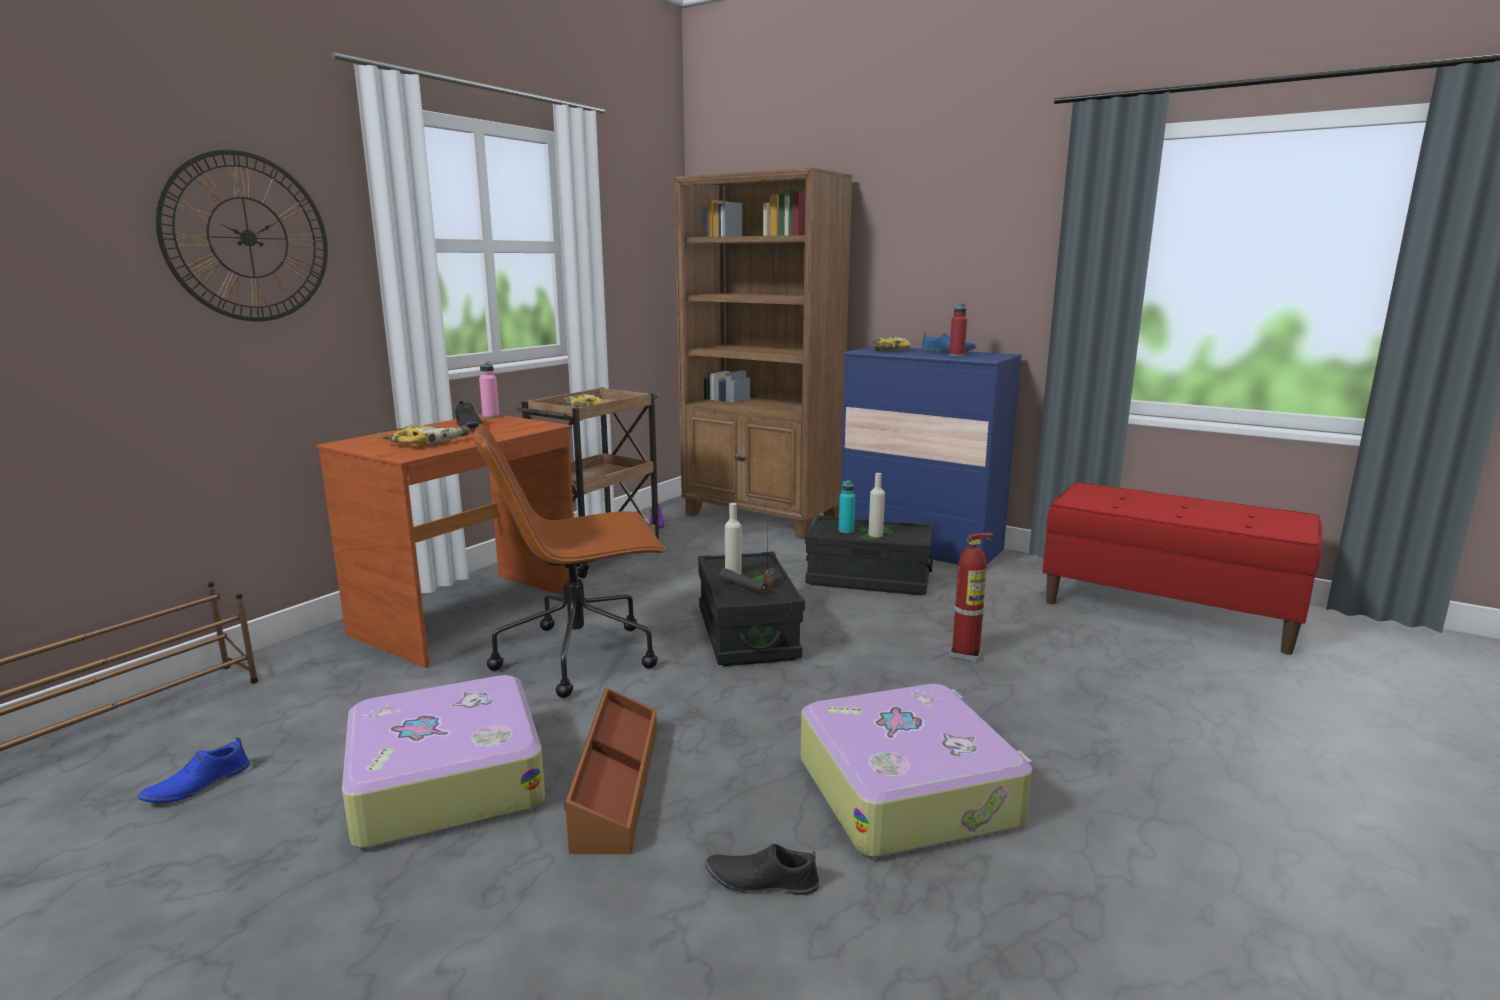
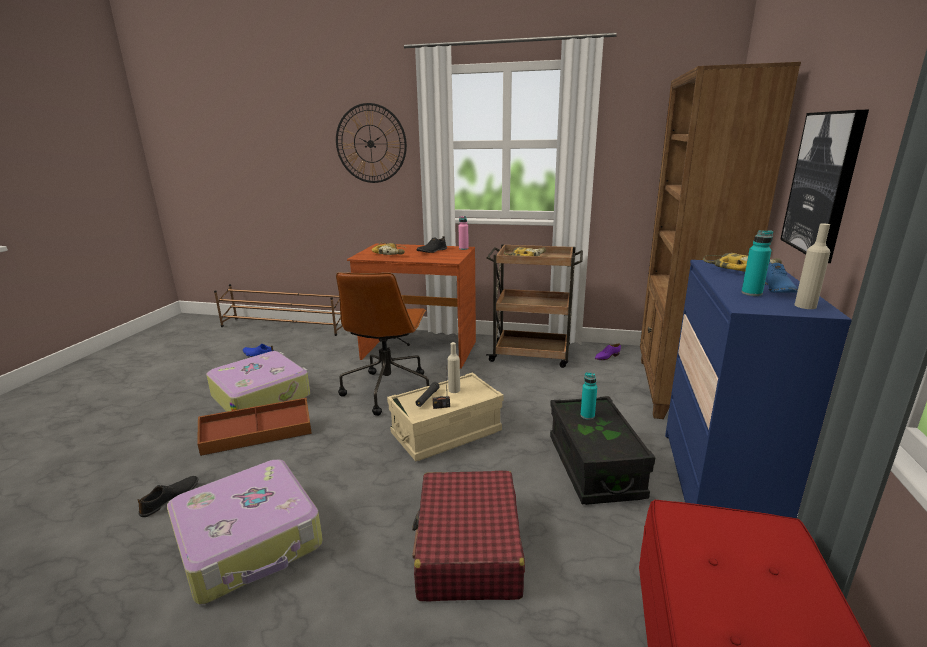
camera: 70 degrees right, 5 degrees up
(580, 656) = (388, 390): brown office chair -> brown office chair turned 135 degrees counterclockwise
(747, 633) = (446, 433): black storage box -> beige storage box
(761, 880) = (170, 499): black shoe -> black shoe turned 45 degrees clockwise
(875, 534) = (592, 431): beige bottle -> beige bottle (805, 306)
(925, 272) = (823, 184): none -> picture
(956, 355) = (751, 293): red bottle -> turquoise bottle
(966, 654) = (468, 548): fire extinguisher -> red suitcase

